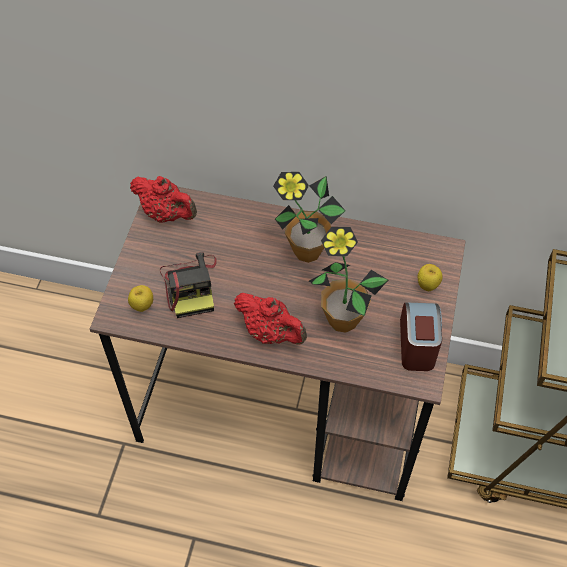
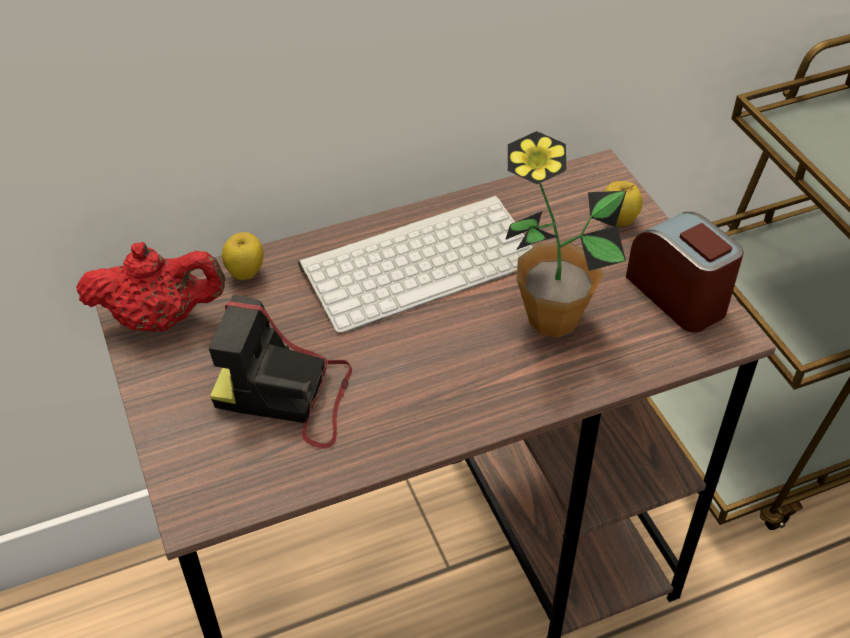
camera: 35 degrees left, 10 degrees down
(142, 306) = (233, 467): apple -> apple (246, 274)
(191, 286) = (288, 395): camera -> camera turned 150 degrees clockwise
(271, 332) = (469, 390): red teapot -> none
(307, 251) = (421, 261): potted plant -> keyboard

